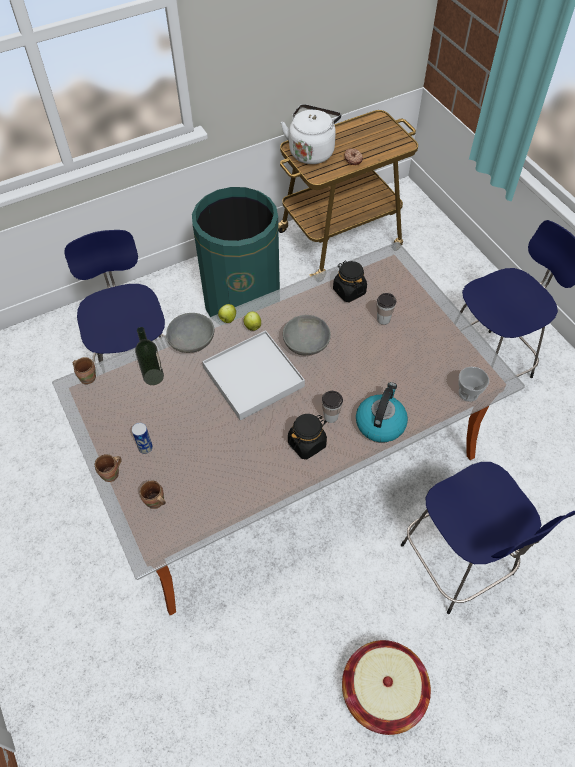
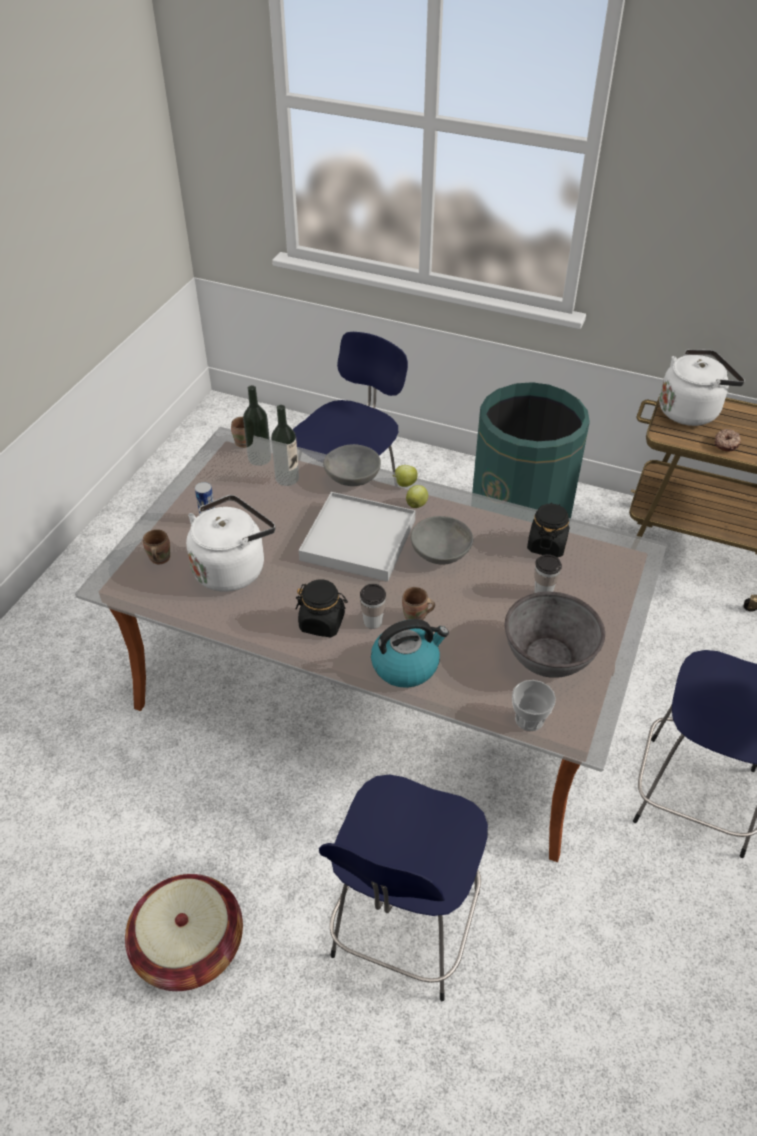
camera: 50 degrees right, 10 degrees down
(112, 474) = (162, 516): brown mug -> brown mug (416, 617)
(115, 379) = (259, 458): none -> bottle
(209, 462) = (232, 568): none -> white kettle
(432, 352) = (548, 656): none -> grey bowl

